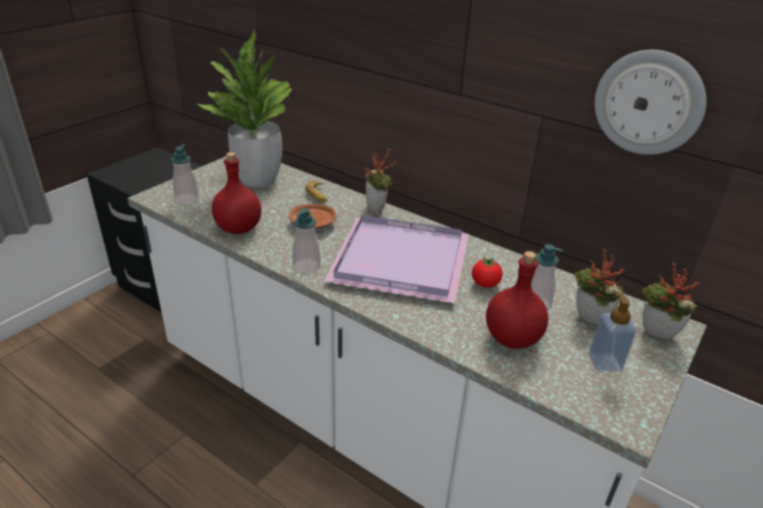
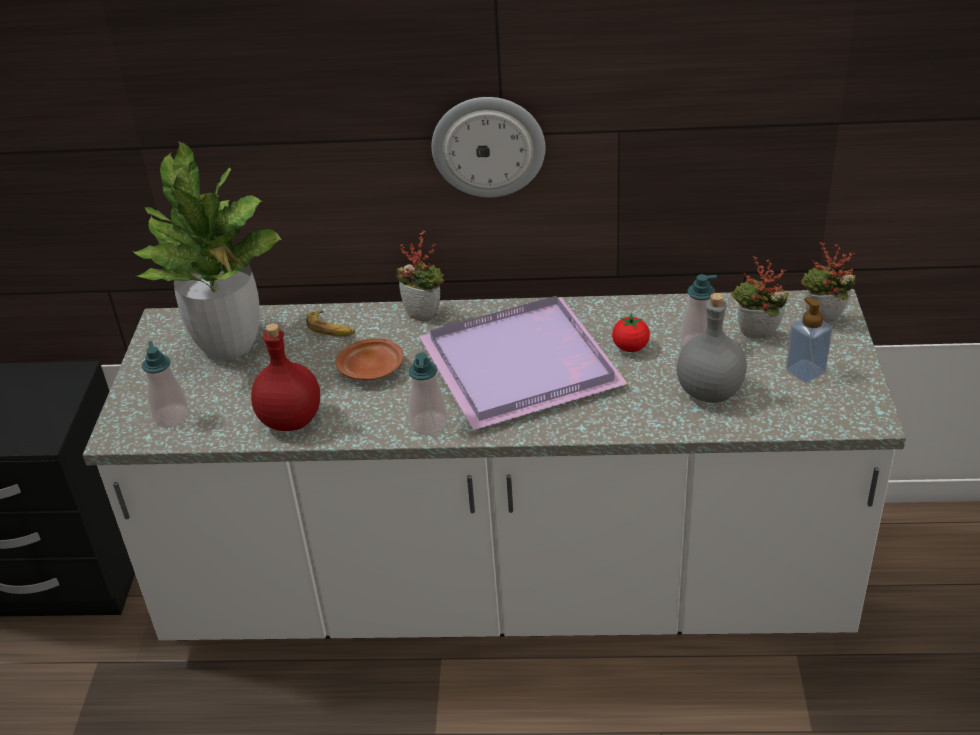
camera: 30 degrees left, 5 degrees up
(513, 339) = (710, 391): red bottle -> grey bottle
(648, 103) = (740, 86): wall clock -> wall clock (488, 146)

